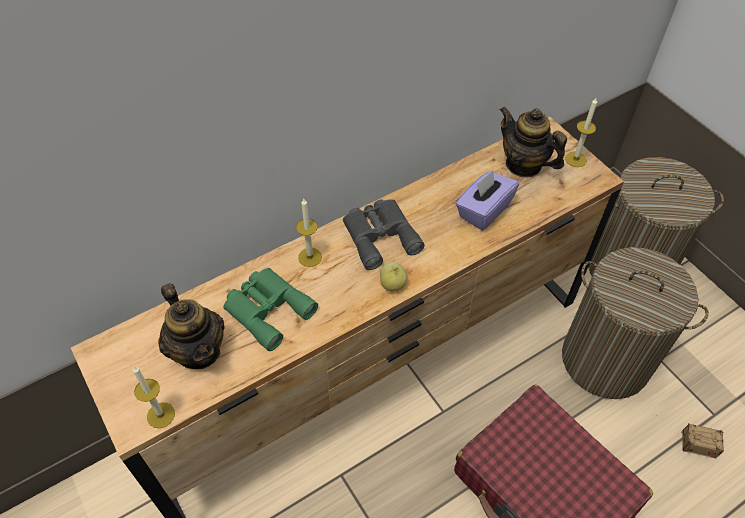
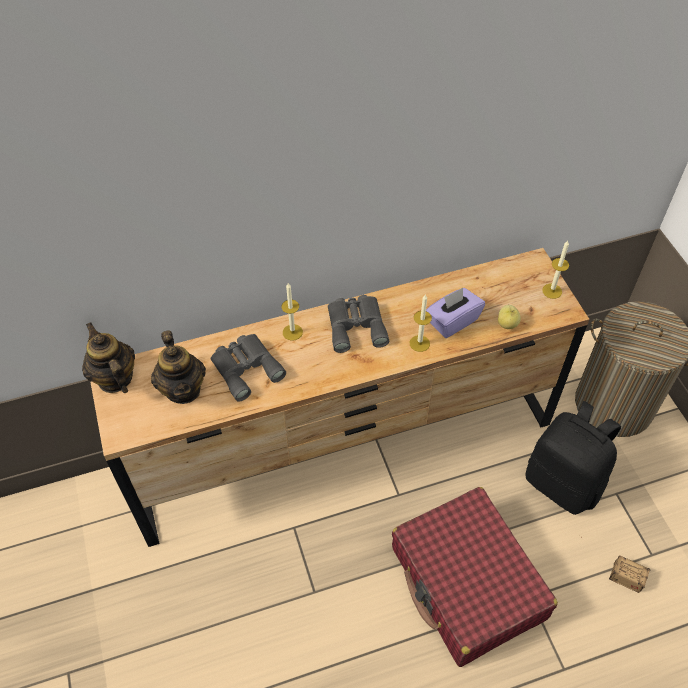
camera: 15 degrees right, 0 degrees up
(161, 415) = (142, 432): candle -> candle (419, 343)
(267, 309) = (246, 367): green binoculars -> grey binoculars
(393, 284) = (354, 368): apple -> apple (507, 324)
(524, 165) = (502, 287): teapot -> teapot (114, 378)
(605, 360) = (563, 482): laundry basket -> black backpack

